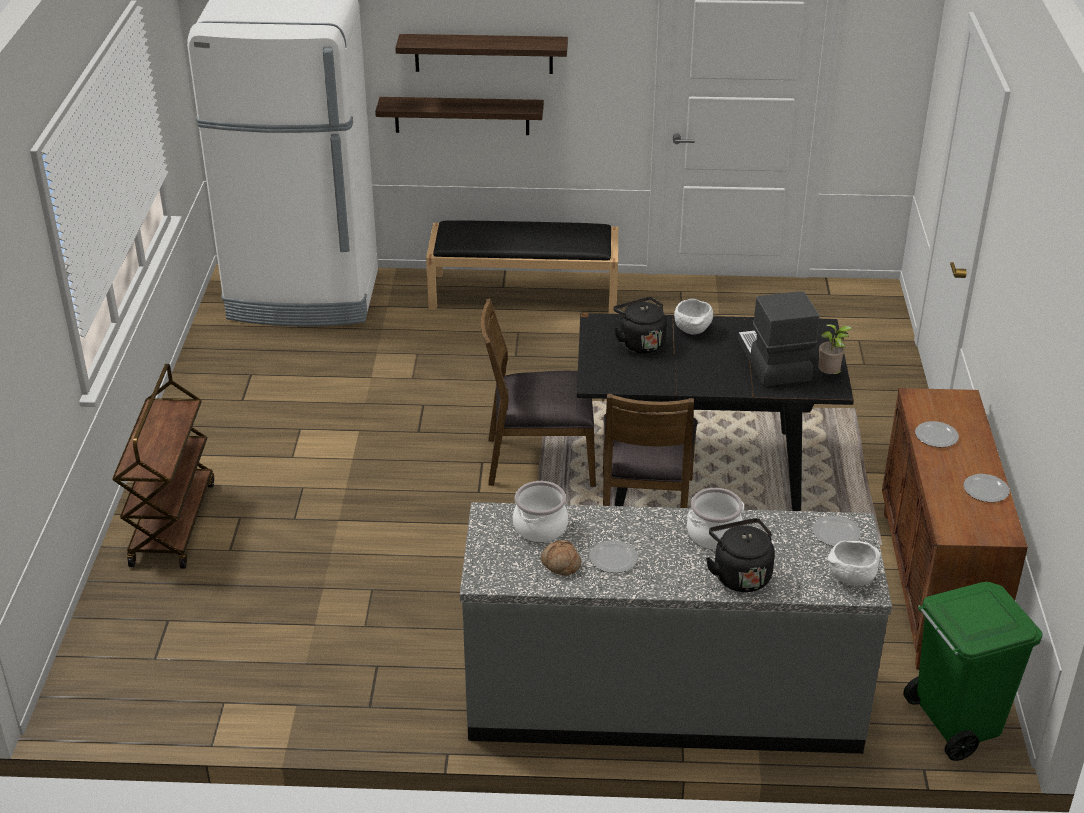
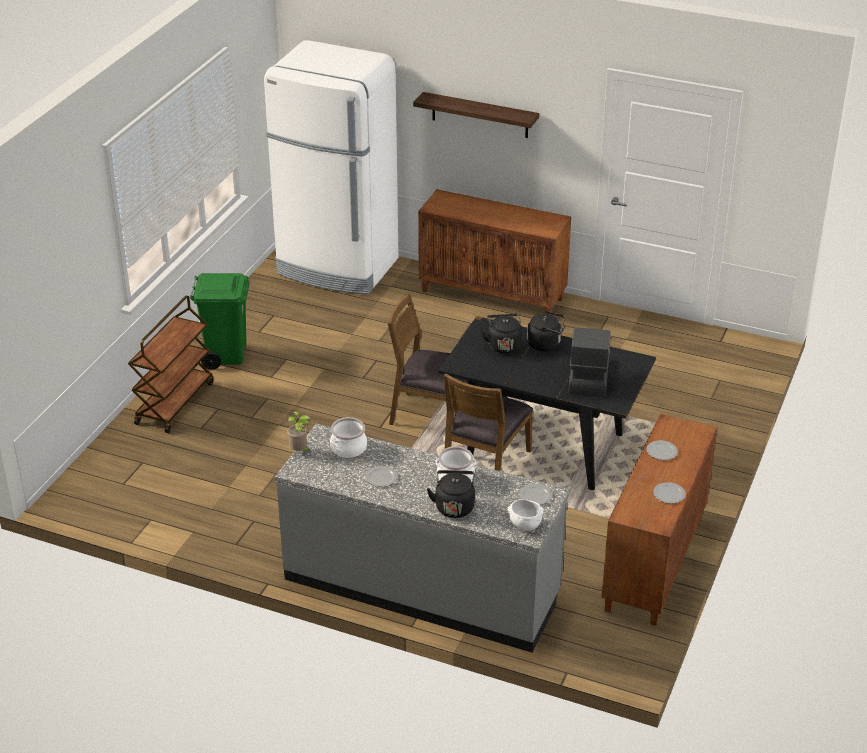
camera: 20 degrees right, 0 degrees up
(462, 115) = (463, 157): shelf -> none
(525, 292) = (493, 295): black bench -> brown cabinet
(560, 564) = (346, 473): bread -> none
(693, 331) = (546, 344): white bowl -> black kettle
(830, 375) = (621, 395): potted plant -> potted plant (299, 451)
(955, 723) = (608, 650): green trash can -> green trash can (226, 355)

